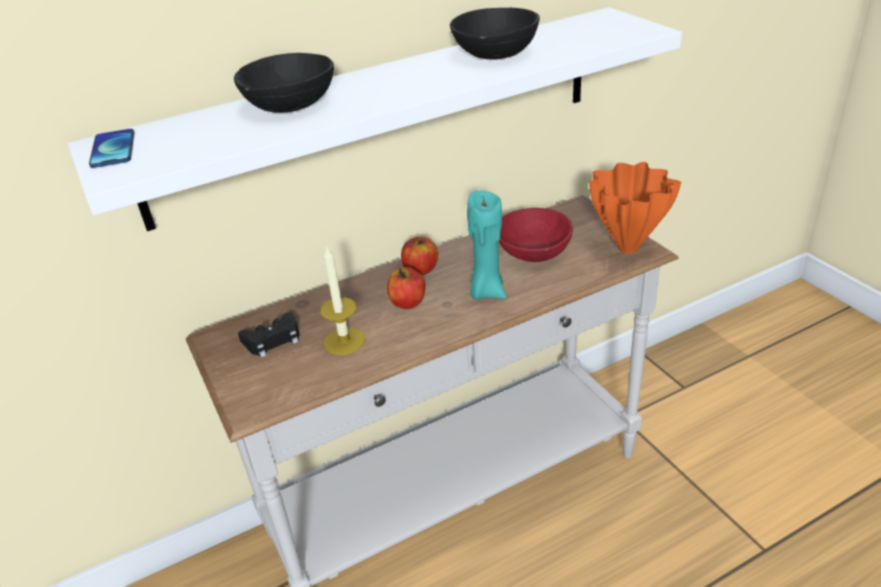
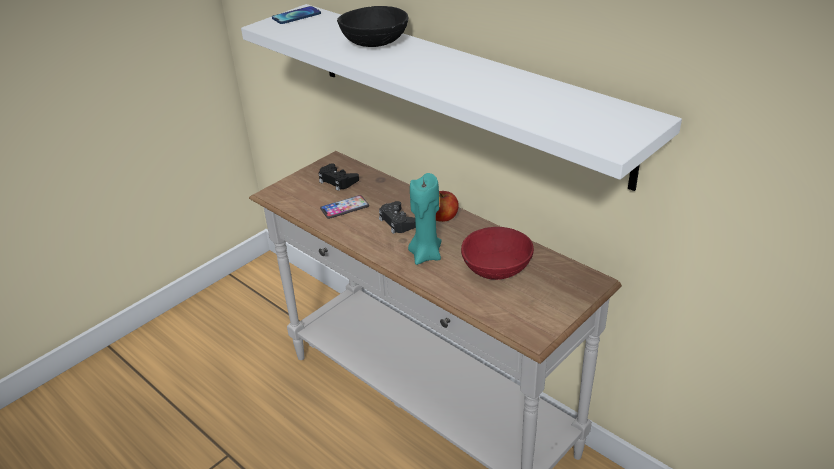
camera: 70 degrees right, 0 degrees up
(344, 341) = (344, 207): candle -> phone
(407, 302) = (397, 222): apple -> black game controller
(497, 53) = (508, 87): black bowl -> none
(628, 247) = (531, 323): orange vase -> none

